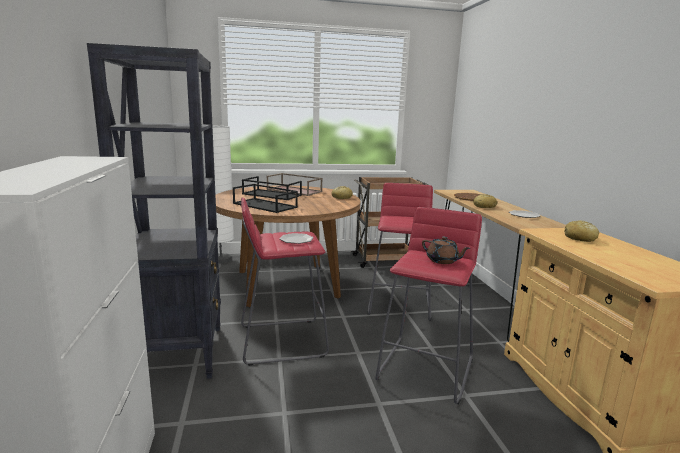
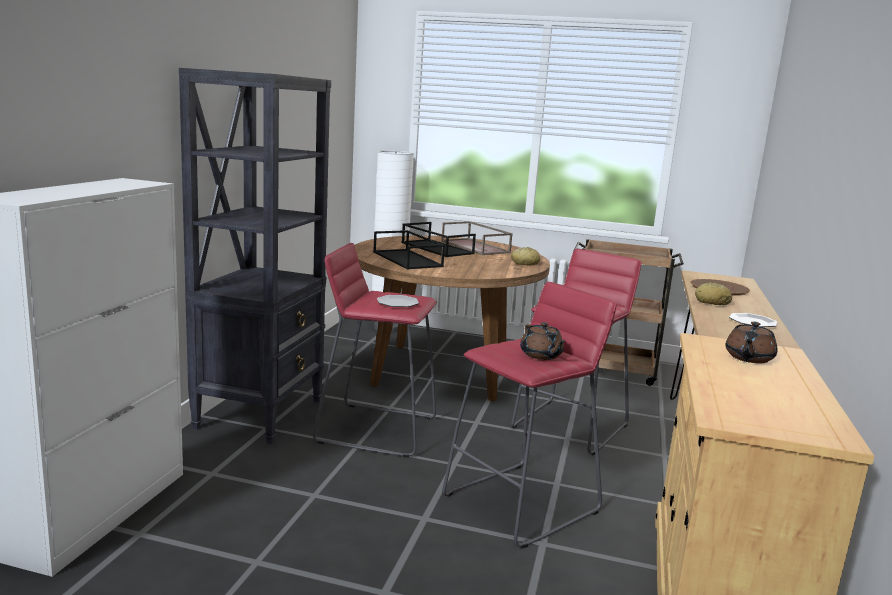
camera: 25 degrees right, 0 degrees up
(580, 238) = (748, 358): bread -> brown teapot

